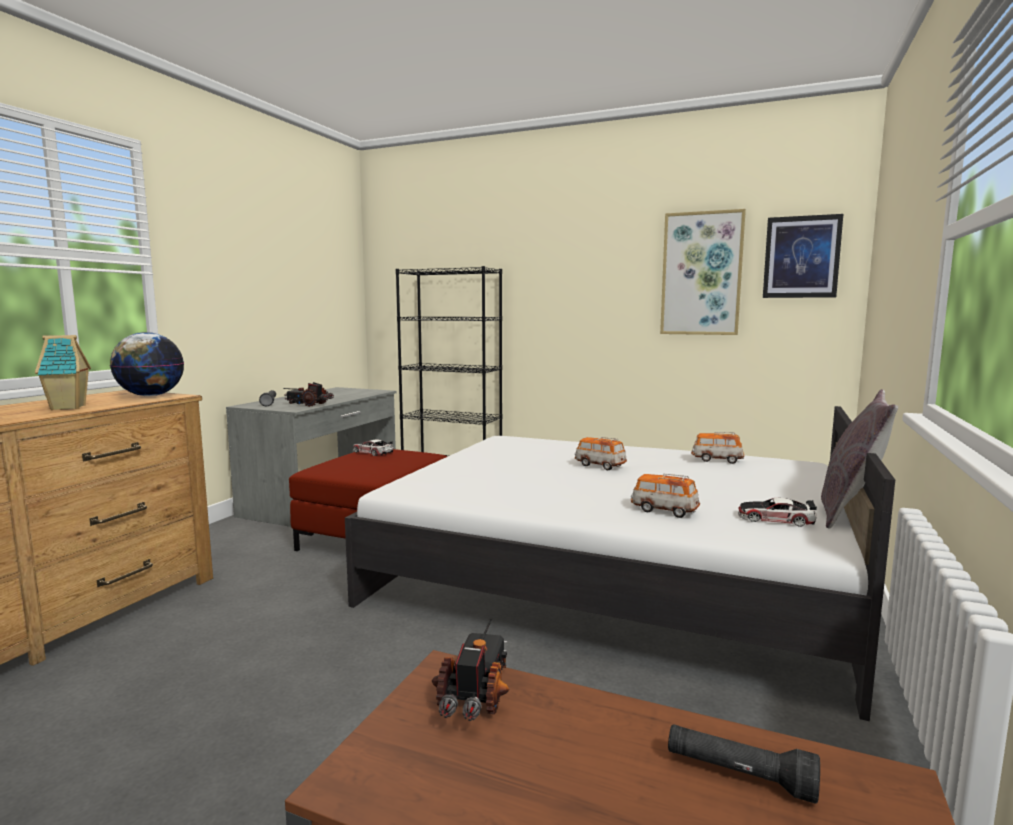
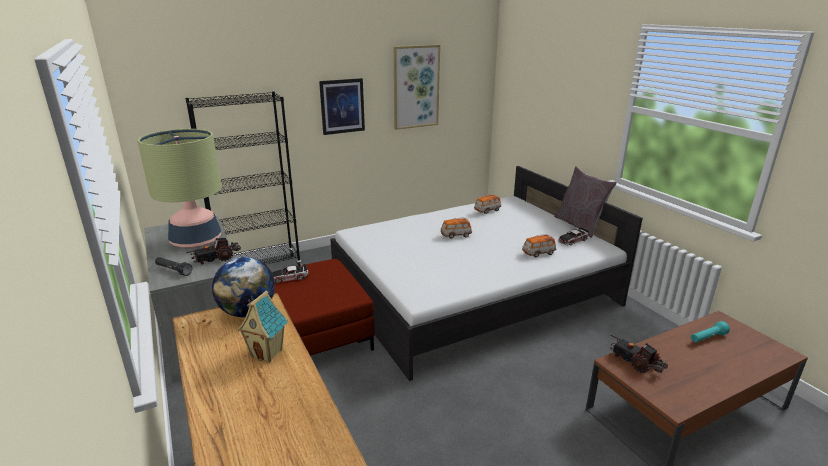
camera: 50 degrees left, 15 degrees up
(335, 396) = (196, 241): none -> table lamp
(739, 776) = (707, 338): black flashlight -> turquoise flashlight
(801, 257) = (466, 74): picture -> picture (342, 106)

